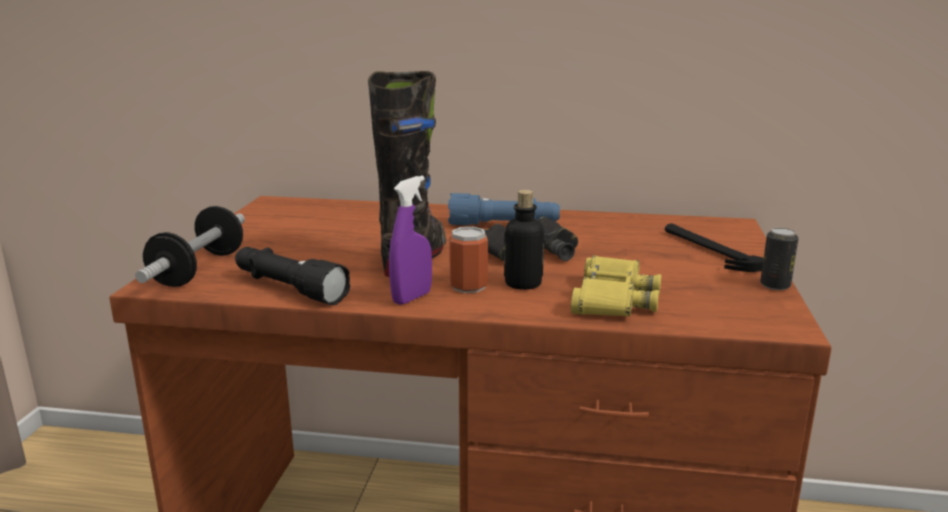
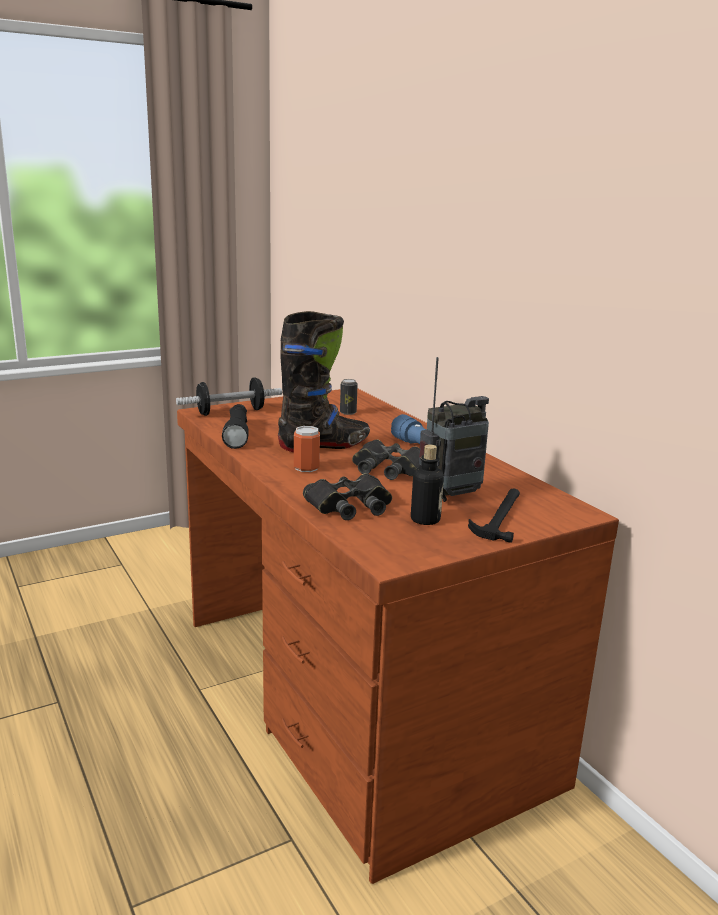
camera: 50 degrees right, 0 degrees up
(412, 298) = (268, 460): purple spray bottle -> none
(523, 283) = (334, 479): bottle -> bottle (425, 519)
(613, 299) = (350, 506): yellow binoculars -> black binoculars
(640, 252) = (451, 496): none -> radio
(775, 285) = (464, 548): can -> can (348, 412)

